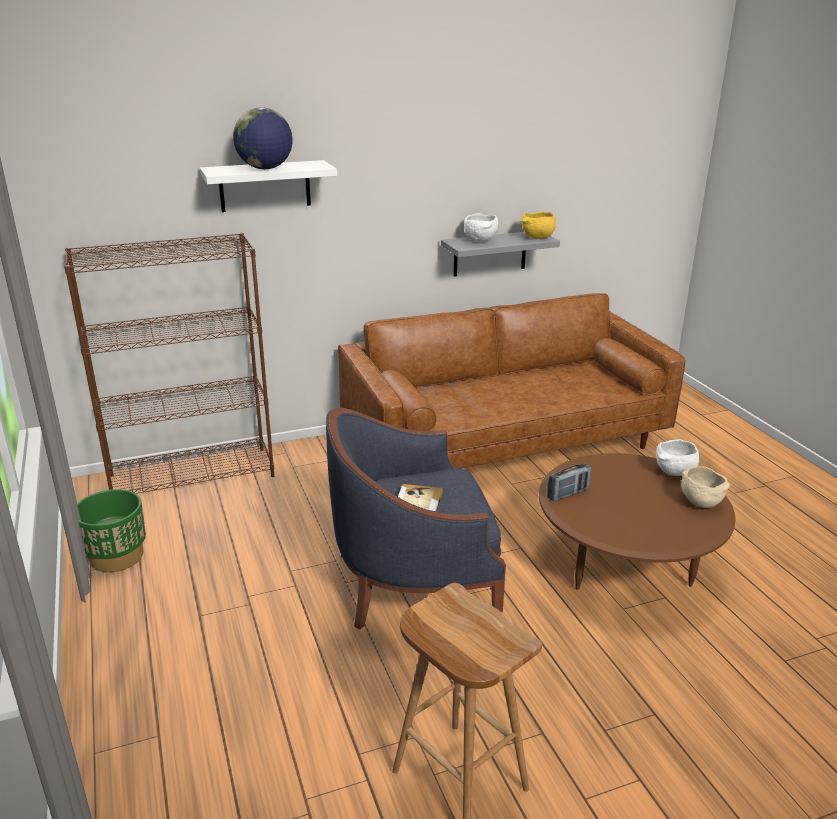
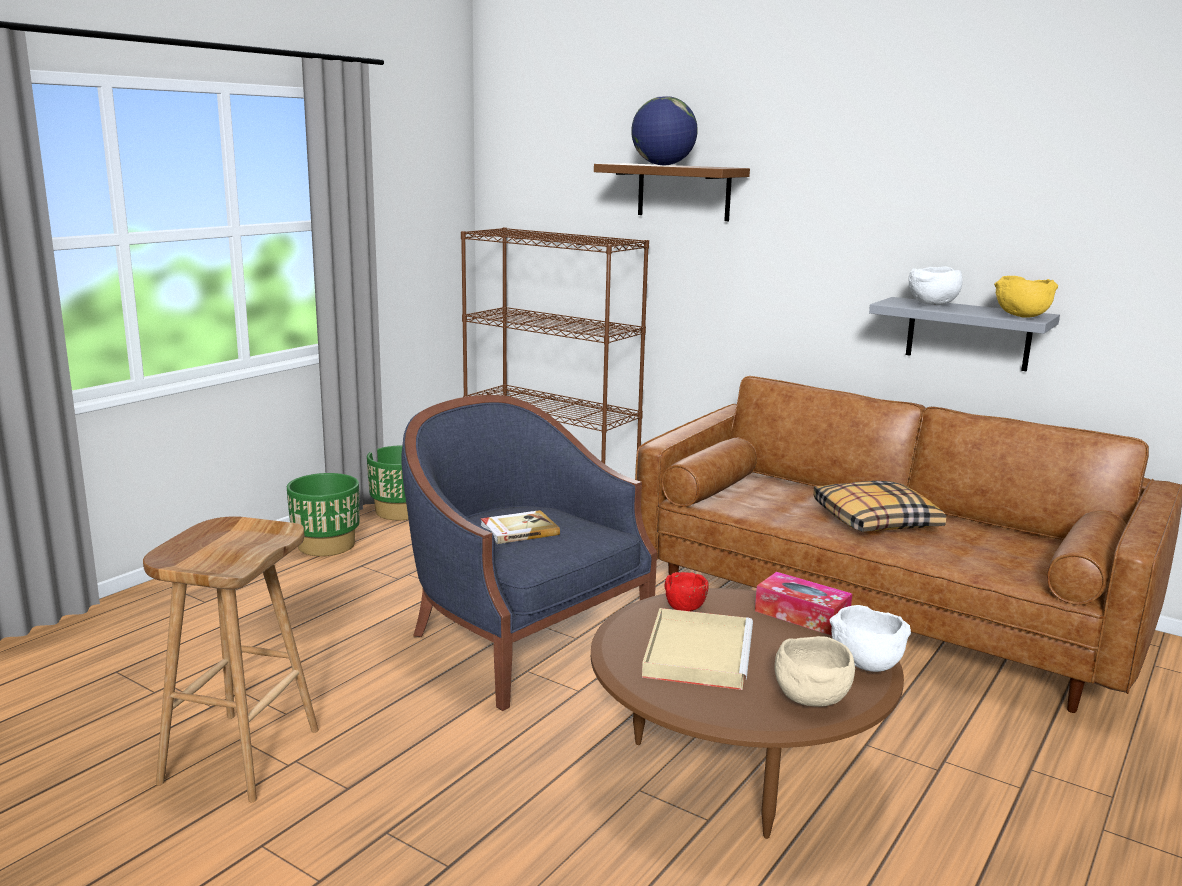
camera: 55 degrees right, 10 degrees down
(132, 622) = (326, 545): none -> green planter
(265, 186) = (683, 192): white shelf -> brown shelf
(512, 391) = (874, 521): none -> pillow
(567, 493) = (685, 606): radio -> red bowl
(606, 464) = (801, 615): none -> tissue box
(627, 513) = (697, 652): none -> beige tray

